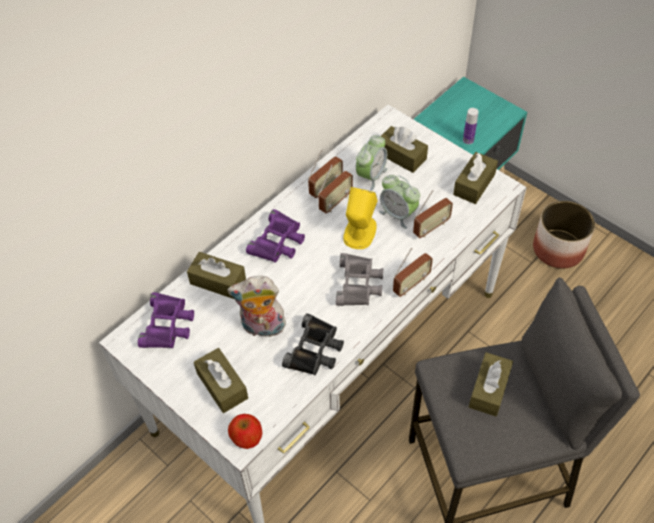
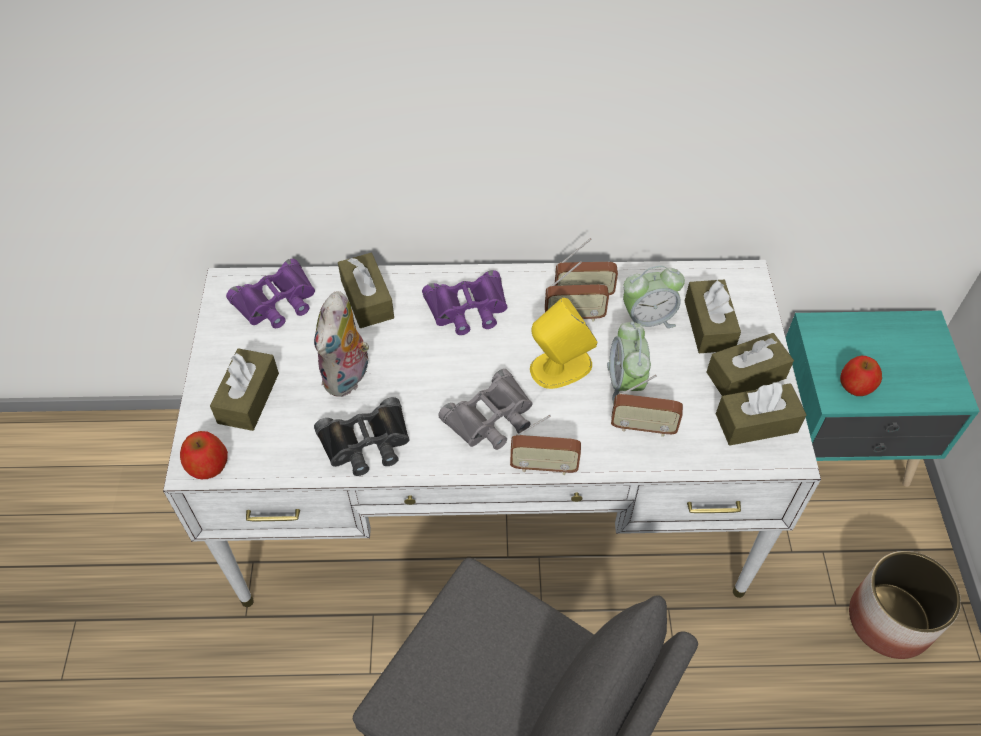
camera: 45 degrees right, 0 degrees up
(262, 328) = (348, 377): plush toy -> plush toy turned 120 degrees counterclockwise
(468, 140) = (856, 385): bottle -> apple
(489, 389) = (499, 659): brown tissue box -> brown tissue box (746, 375)

